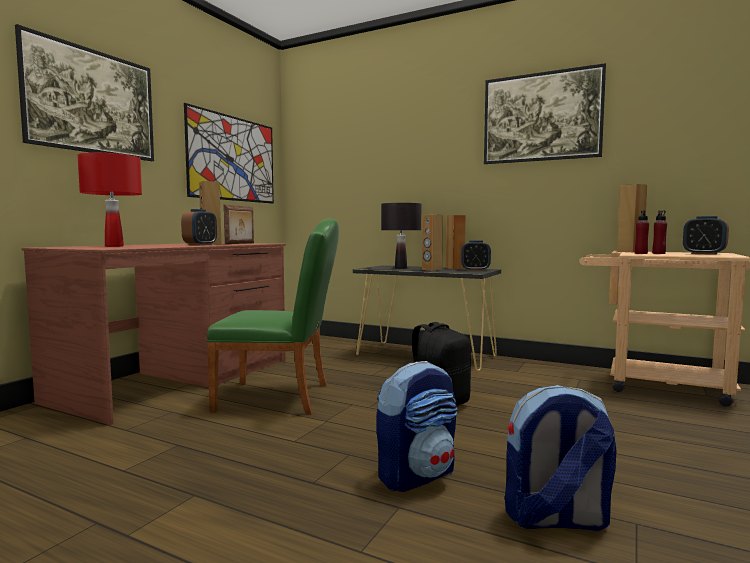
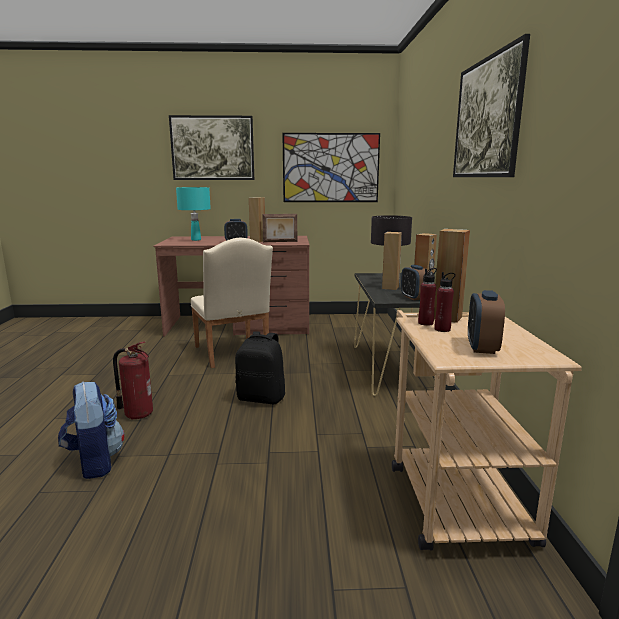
camera: 60 degrees right, 10 degrees up
(114, 246) = (196, 240): red table lamp -> turquoise table lamp
(281, 397) = (233, 354): green chair -> beige chair
(417, 475) = (137, 414): backpack -> fire extinguisher

